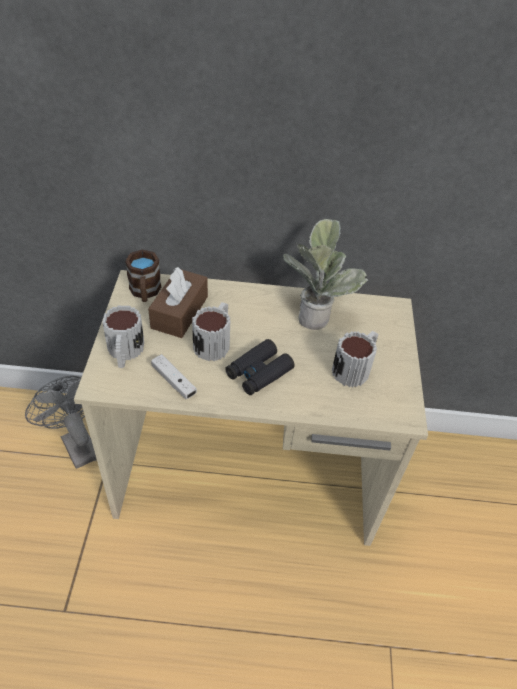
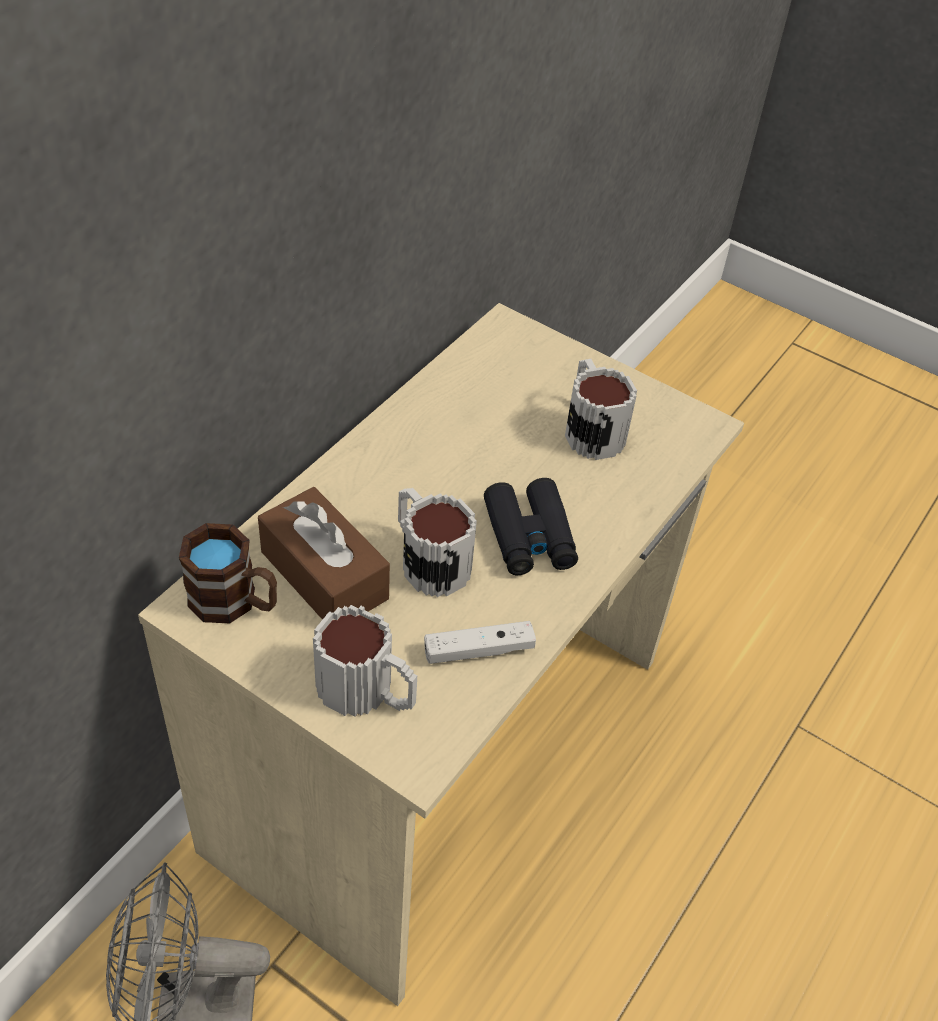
camera: 60 degrees left, 0 degrees up
(314, 313) = (452, 414): potted plant -> none

